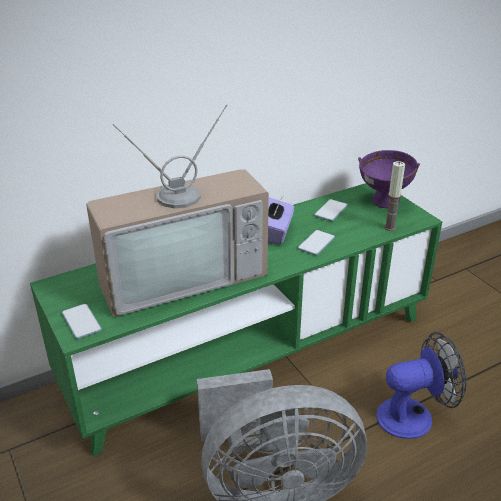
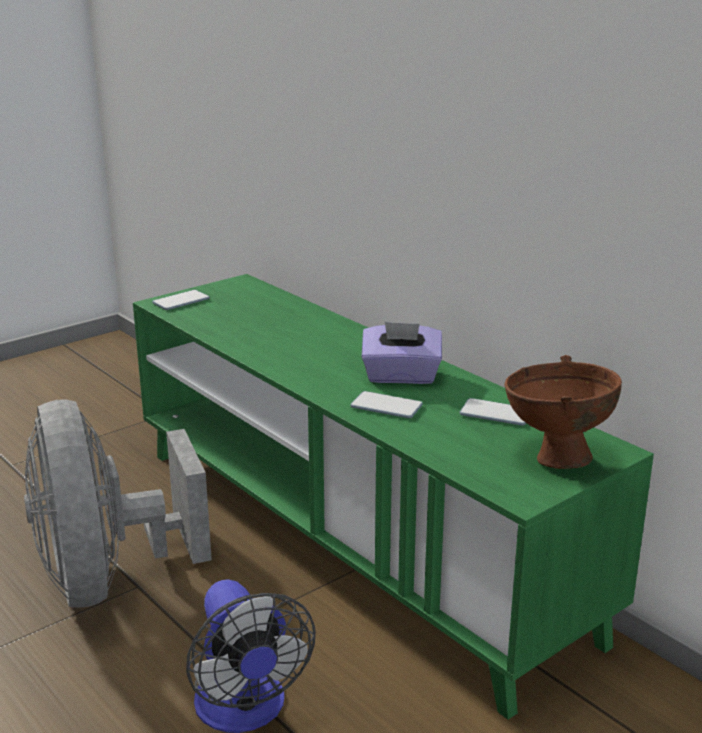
camera: 80 degrees right, 10 degrees down
(181, 274) = (279, 333): television -> none
(384, 203) = (556, 459): purple bowl -> brown bowl
(390, 227) = (469, 465): candle -> none

